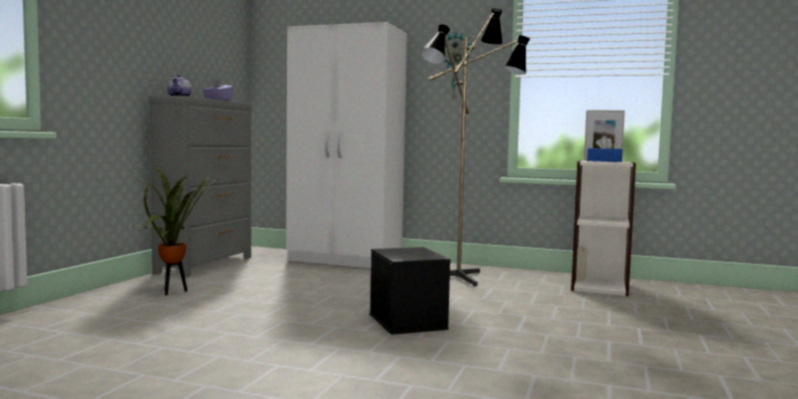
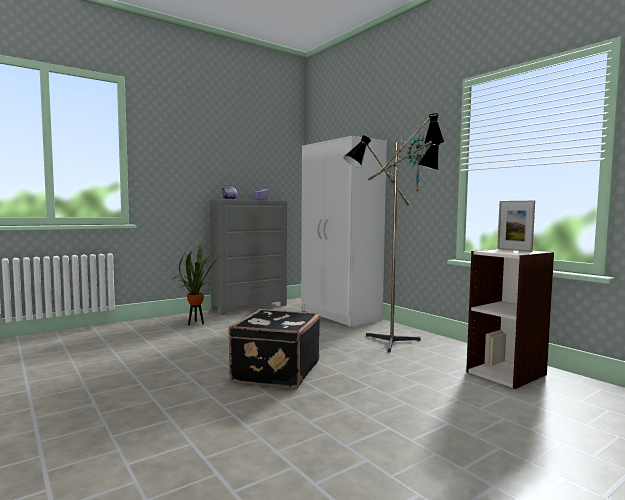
camera: 35 degrees right, 0 degrees up
(409, 322) = (274, 371): black storage box -> black suitcase
(604, 161) = (505, 251): blue tissue box -> none

